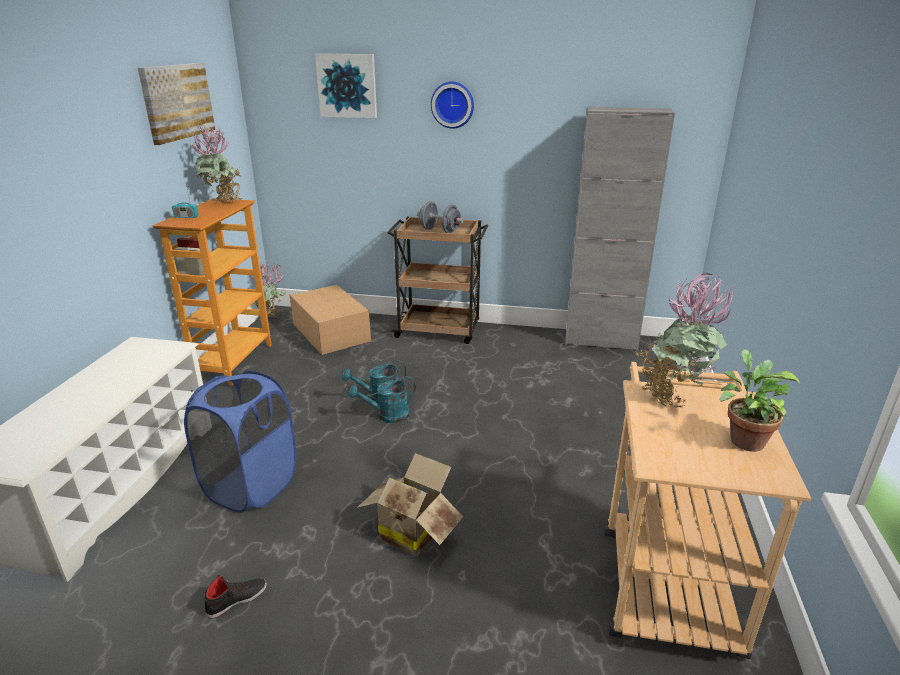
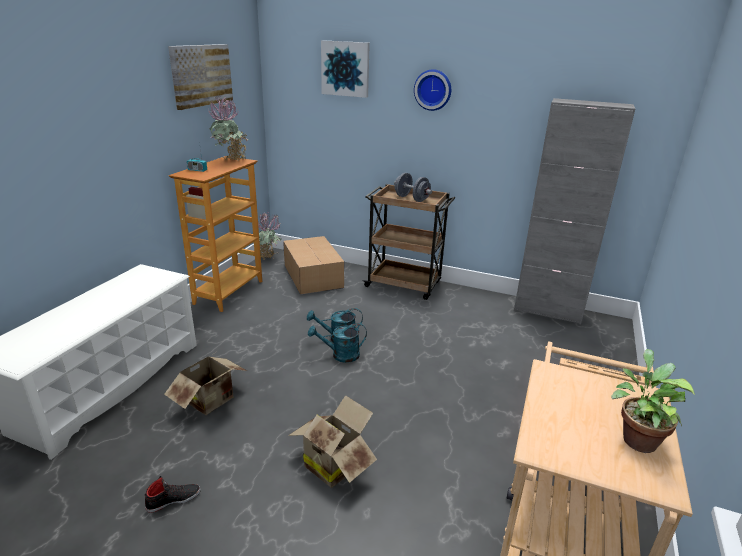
camera: 10 degrees right, 0 degrees up
(251, 486) = (213, 401): blue laundry basket -> cardboard box
(672, 396) = (576, 382): potted plant -> none

